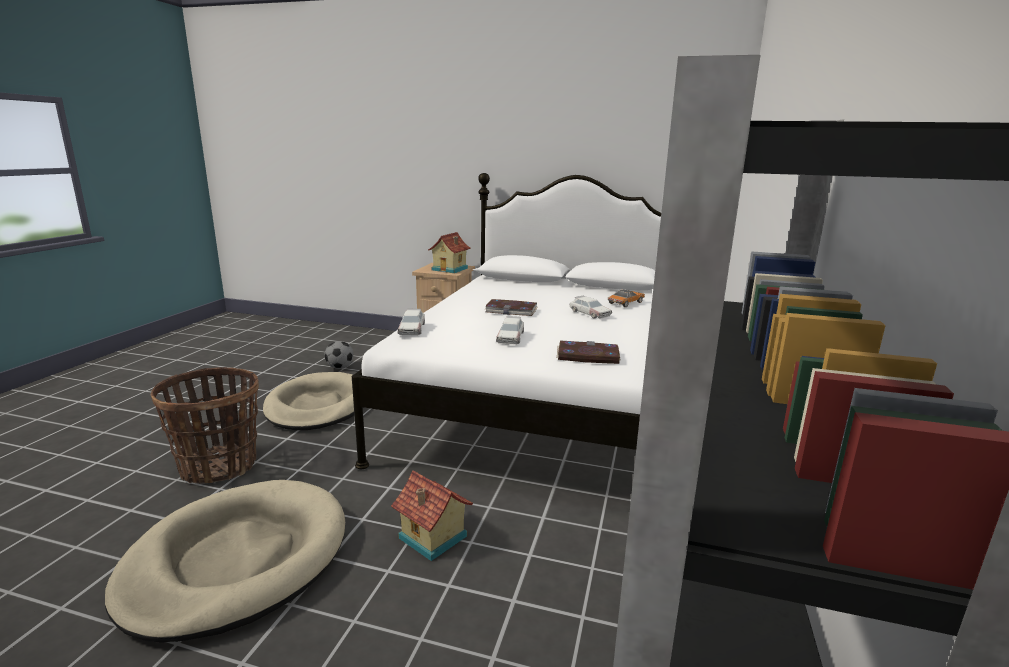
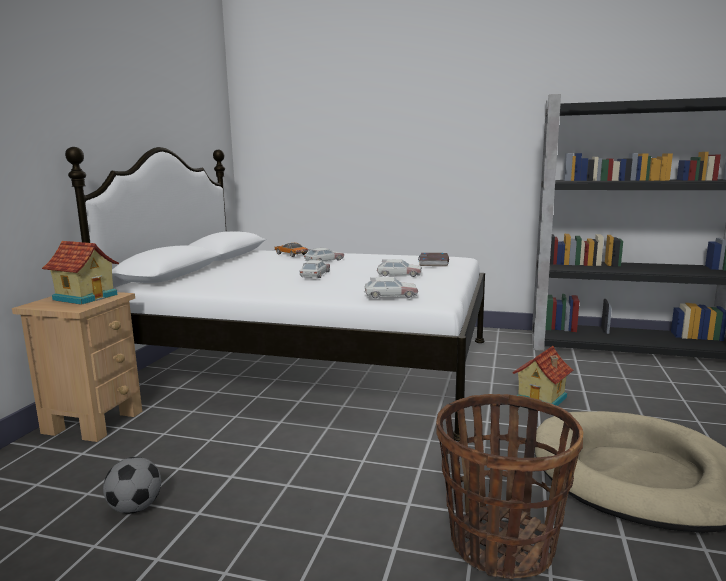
camera: 90 degrees left, 5 degrees down
(317, 406) = (303, 499): beige dog bed -> none
(511, 310) = (315, 275): book -> toy car

